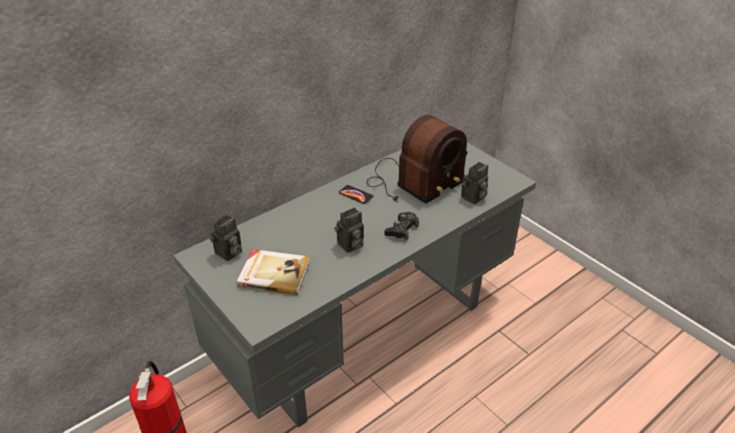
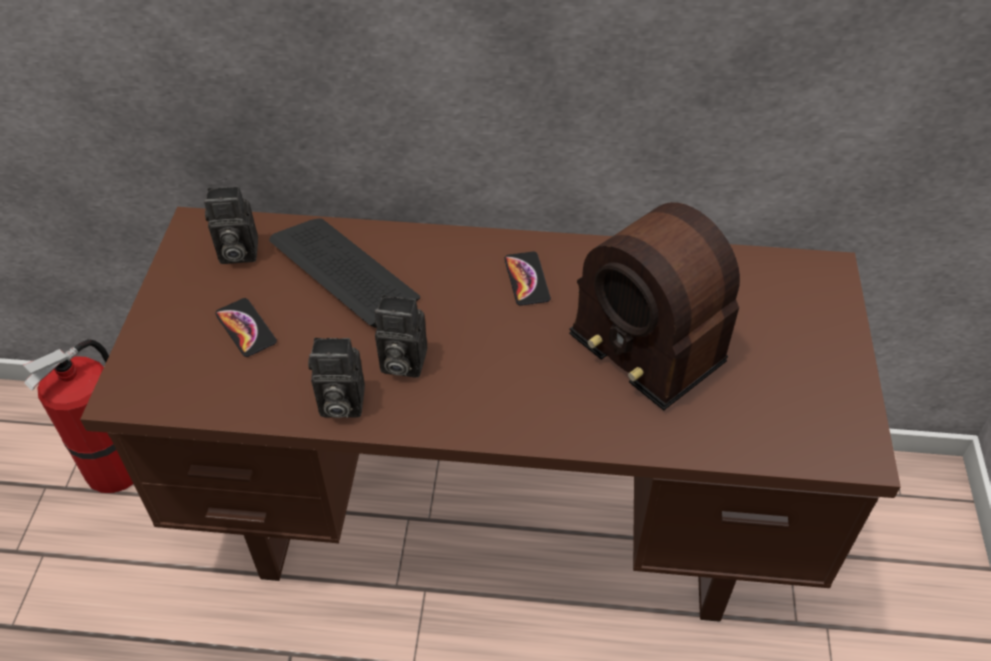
camera: 45 degrees right, 10 degrees up
(274, 273) = (246, 328): book -> phone
(285, 232) = (344, 272): none -> keyboard
(367, 333) = (497, 520): grey desk -> brown desk
(402, 229) = (513, 395): black game controller -> none
(413, 182) = (652, 321): radio -> radio turned 45 degrees clockwise
(473, 198) = (719, 428): camera -> camera (339, 404)

